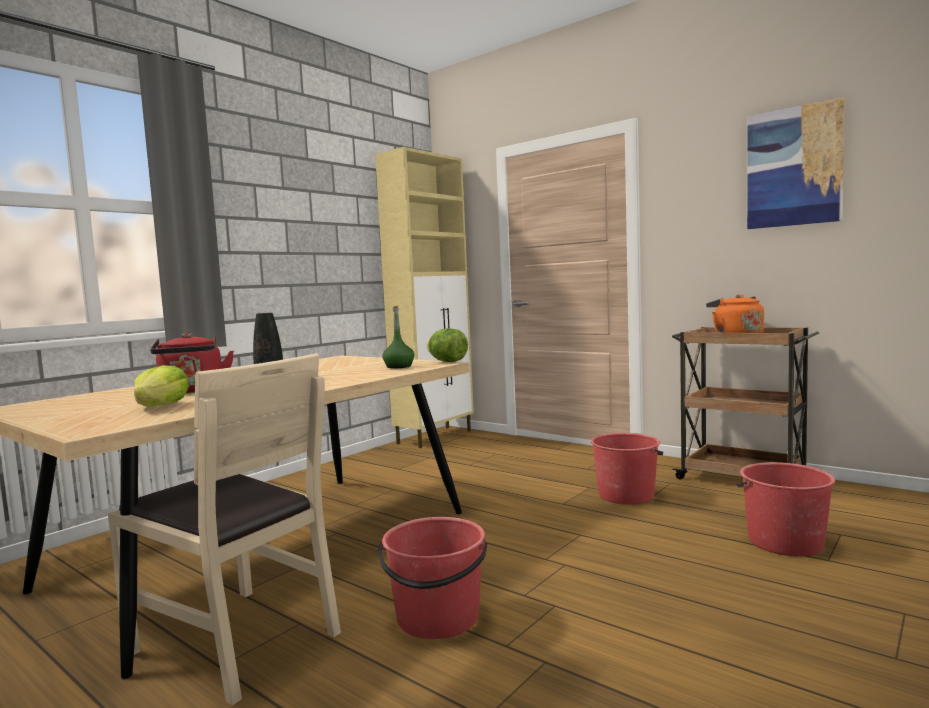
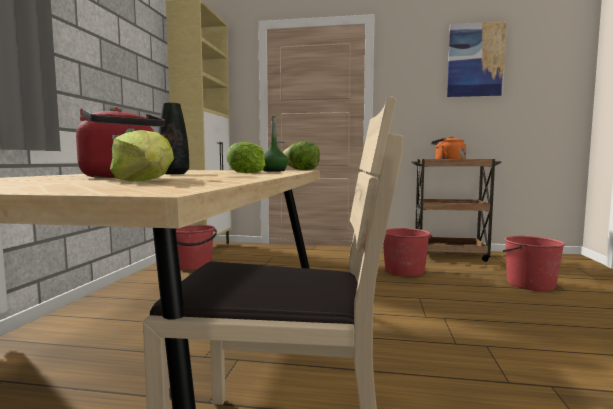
camera: 30 degrees left, 0 degrees up
(339, 376) = (248, 173): none -> lettuce
(437, 618) = (428, 375): red bucket -> red bucket (192, 265)

